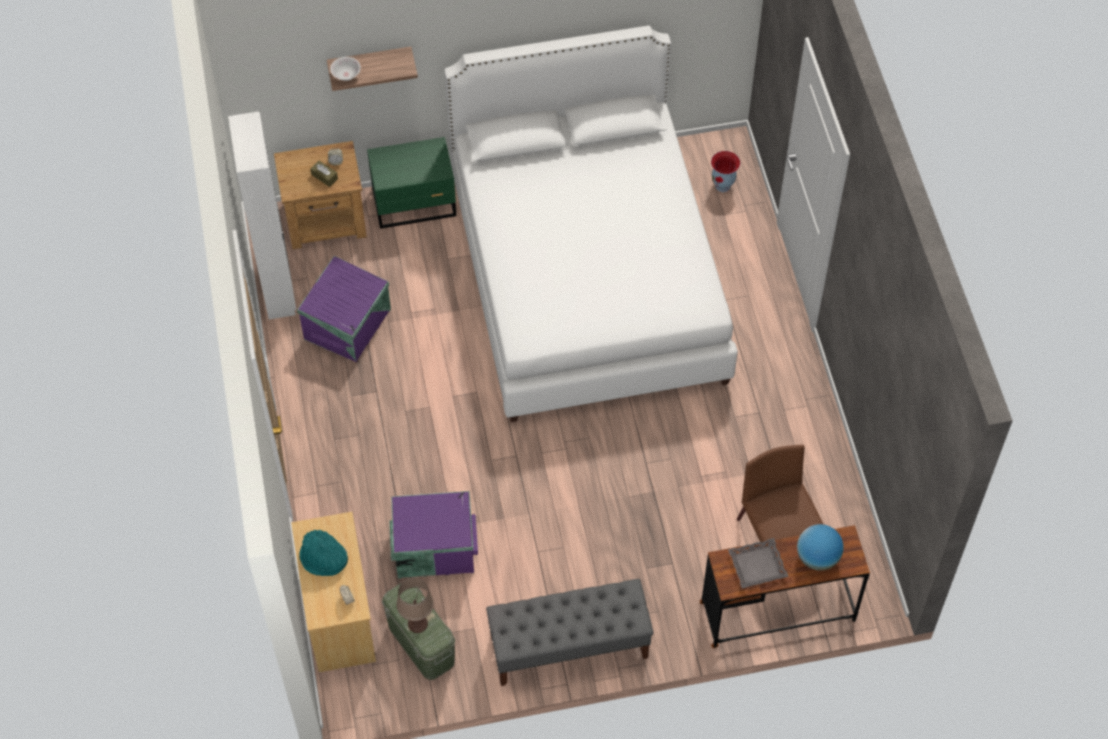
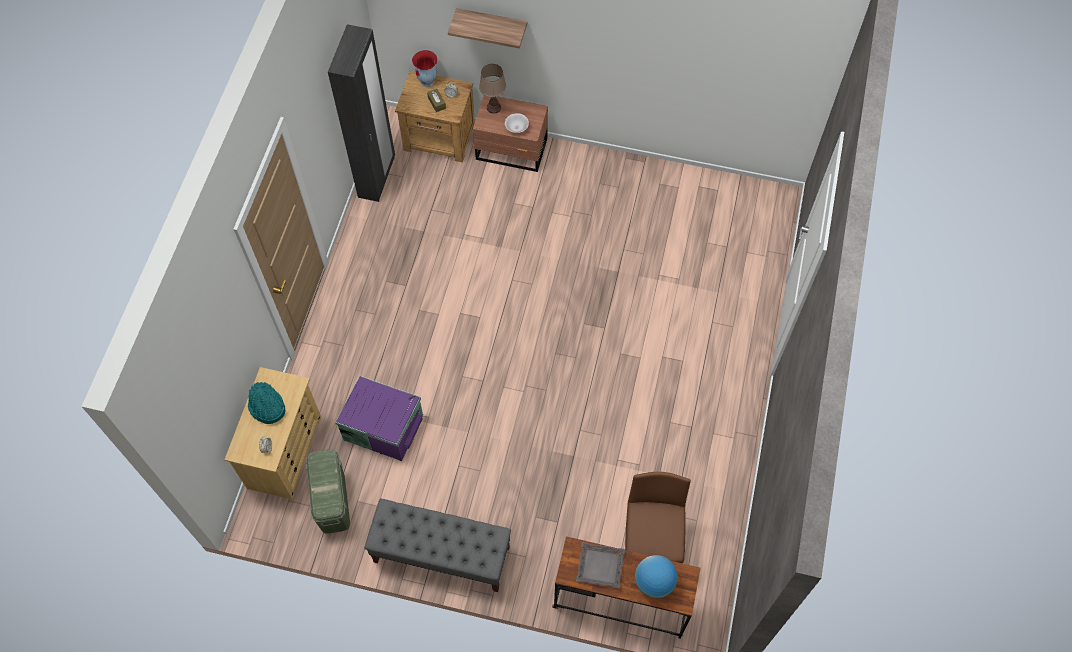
camera: 25 degrees right, 5 degrees up
(279, 290) = (377, 178): white wardrobe -> black wardrobe
(346, 75) = (464, 26): white bowl -> white bowl (516, 128)
(349, 324) = (414, 224): purple storage box -> none
(415, 203) = (512, 150): green nightstand -> brown nightstand
(417, 623) = (321, 488): brown table lamp -> brown table lamp (493, 107)
(587, 277) = (612, 260): white bed -> none
(723, 186) = (758, 228): vase -> vase (427, 81)

